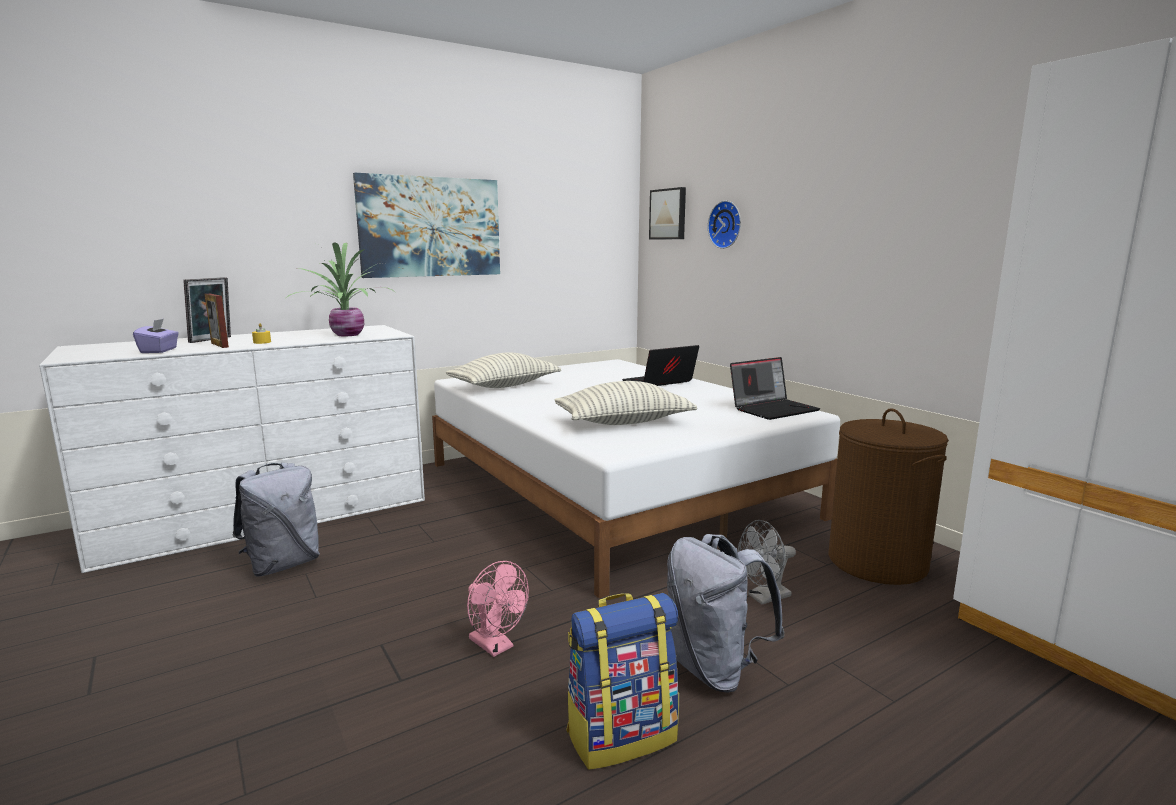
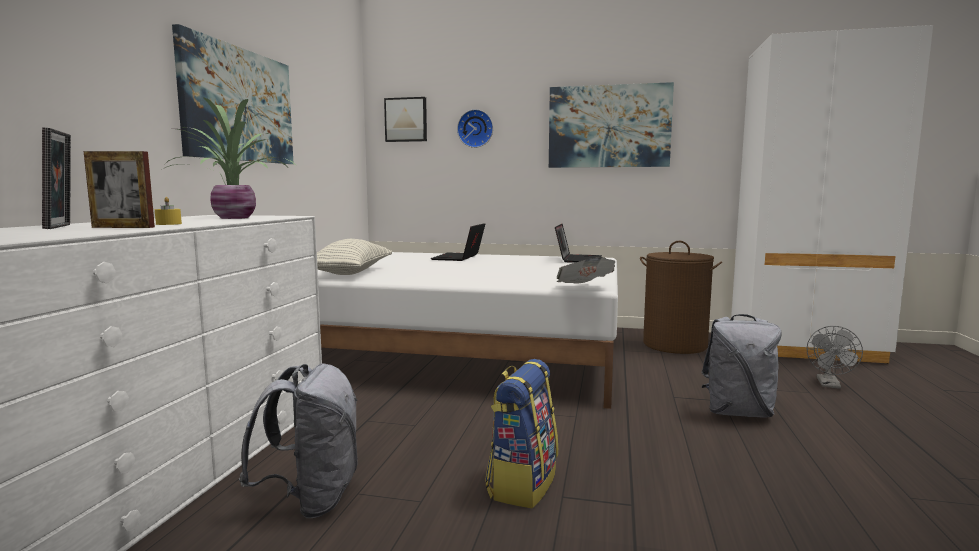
camera: 45 degrees left, 5 degrees down
(159, 350) = (61, 233): purple tissue box -> none
(496, 646) = (629, 457): pink fan -> none
(602, 451) = (584, 288): none -> newspaper
(621, 735) = (783, 457): backpack -> backpack (521, 483)
(624, 422) = (532, 276): pillow -> none
(764, 598) = (676, 376): grey fan -> grey fan (830, 385)
(871, 222) = (609, 126): none -> picture

